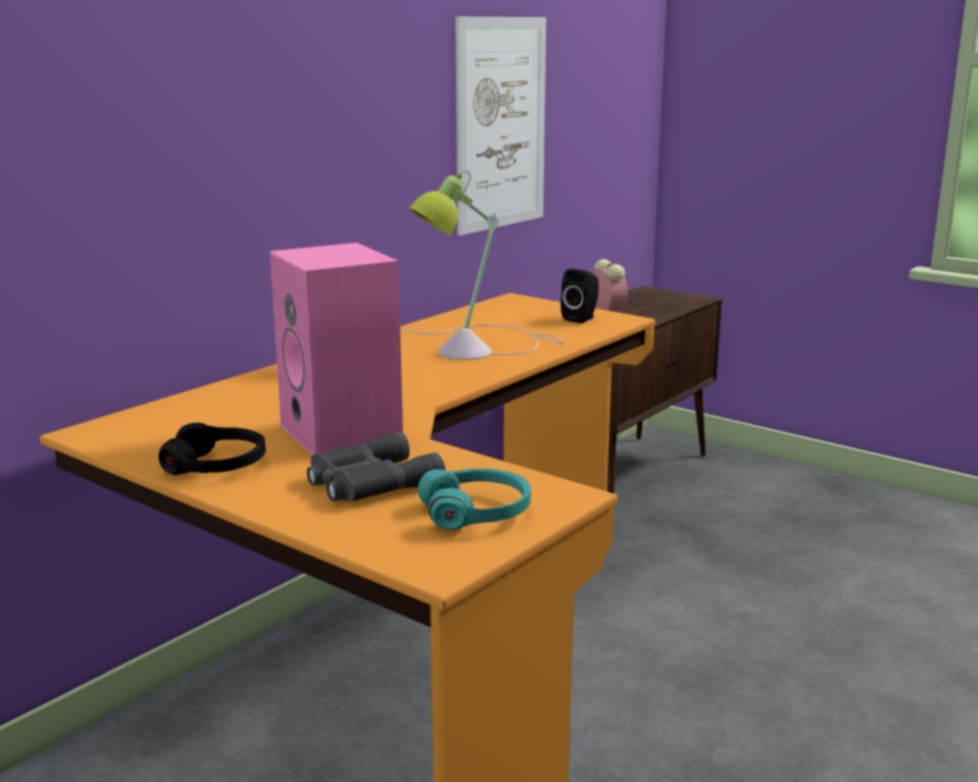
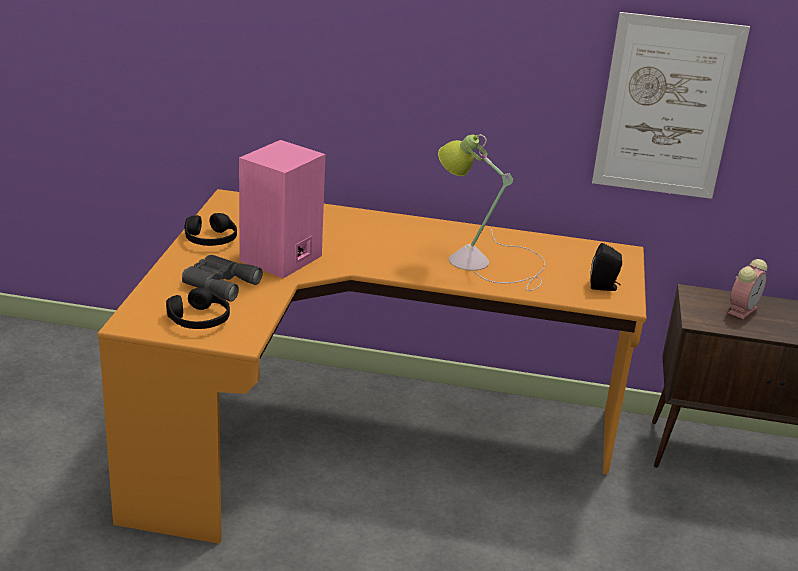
camera: 60 degrees right, 10 degrees up
(476, 512) = (199, 320): turquoise headphones -> black headphones

